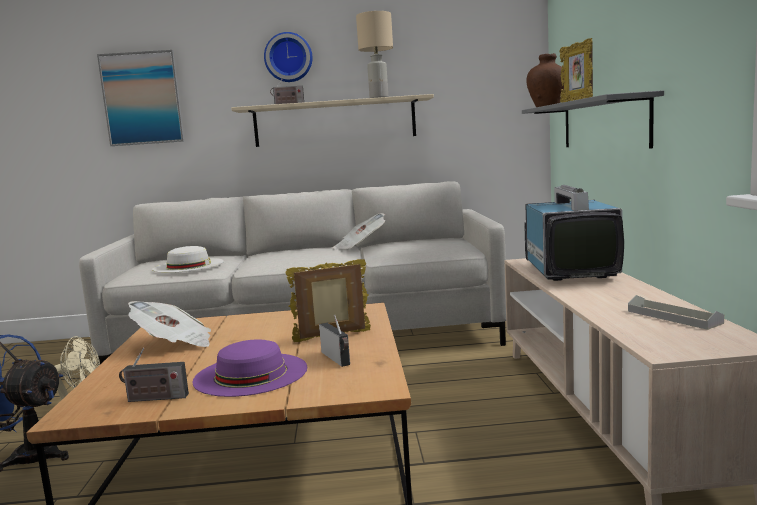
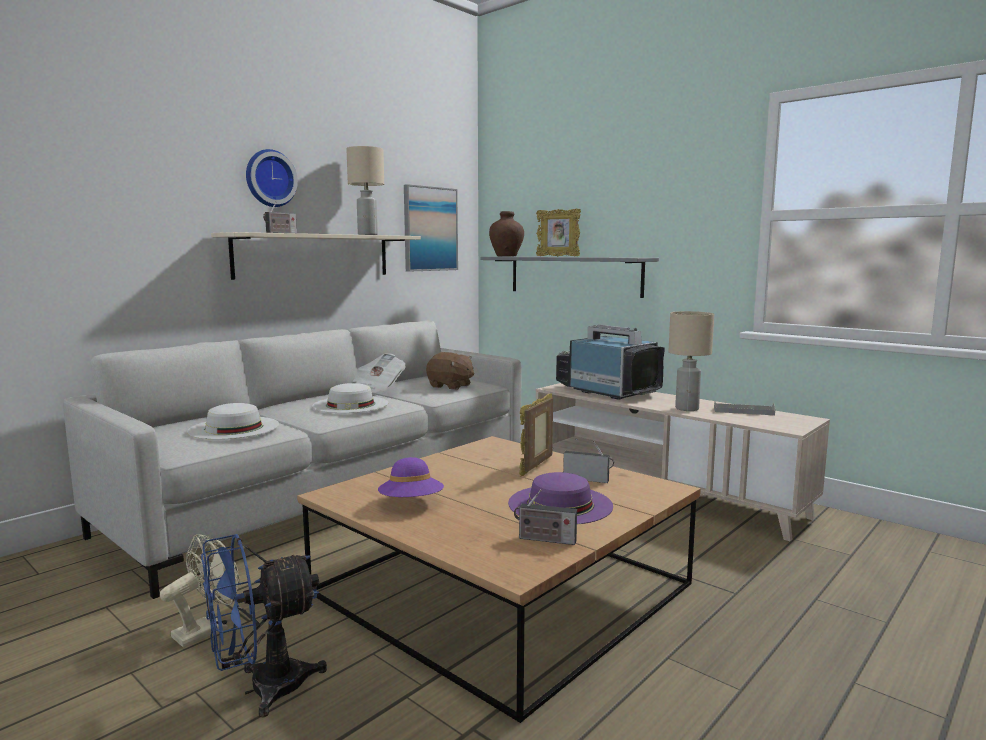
camera: 45 degrees left, 0 degrees up
(142, 98) = (81, 206): picture -> picture (430, 229)
(155, 398) = (544, 539): radio -> radio turned 60 degrees clockwise
(175, 344) = (411, 503): newspaper -> purple hat
(300, 257) = (350, 404): none -> white hat
(421, 249) = (450, 386): none -> brown plush toy
(601, 302) = (687, 409): none -> beige table lamp

